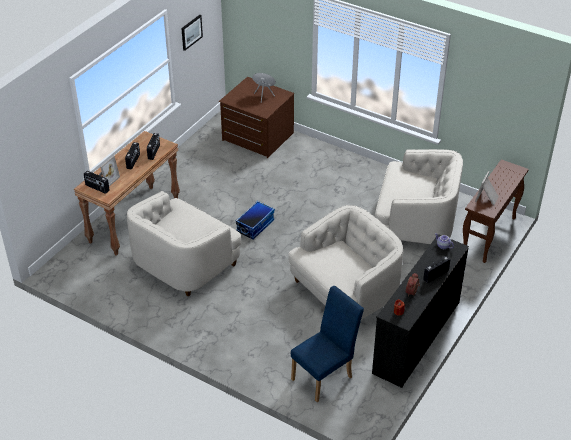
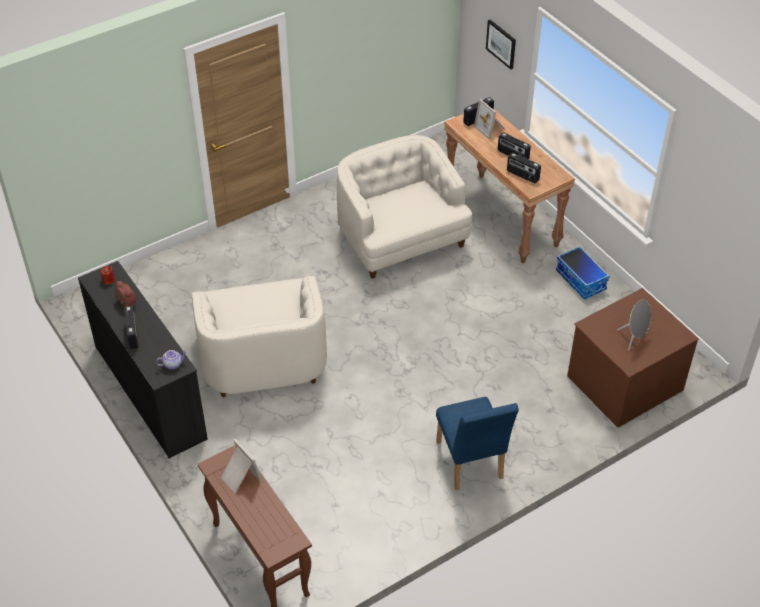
camera: 115 degrees right, 5 degrees up
(191, 32) = (702, 195): picture -> picture (501, 44)
(255, 226) = (430, 317): storage box -> storage box (581, 280)
(325, 376) = (159, 295): blue chair -> blue chair (470, 465)
(415, 221) = (341, 485): white armchair -> none

